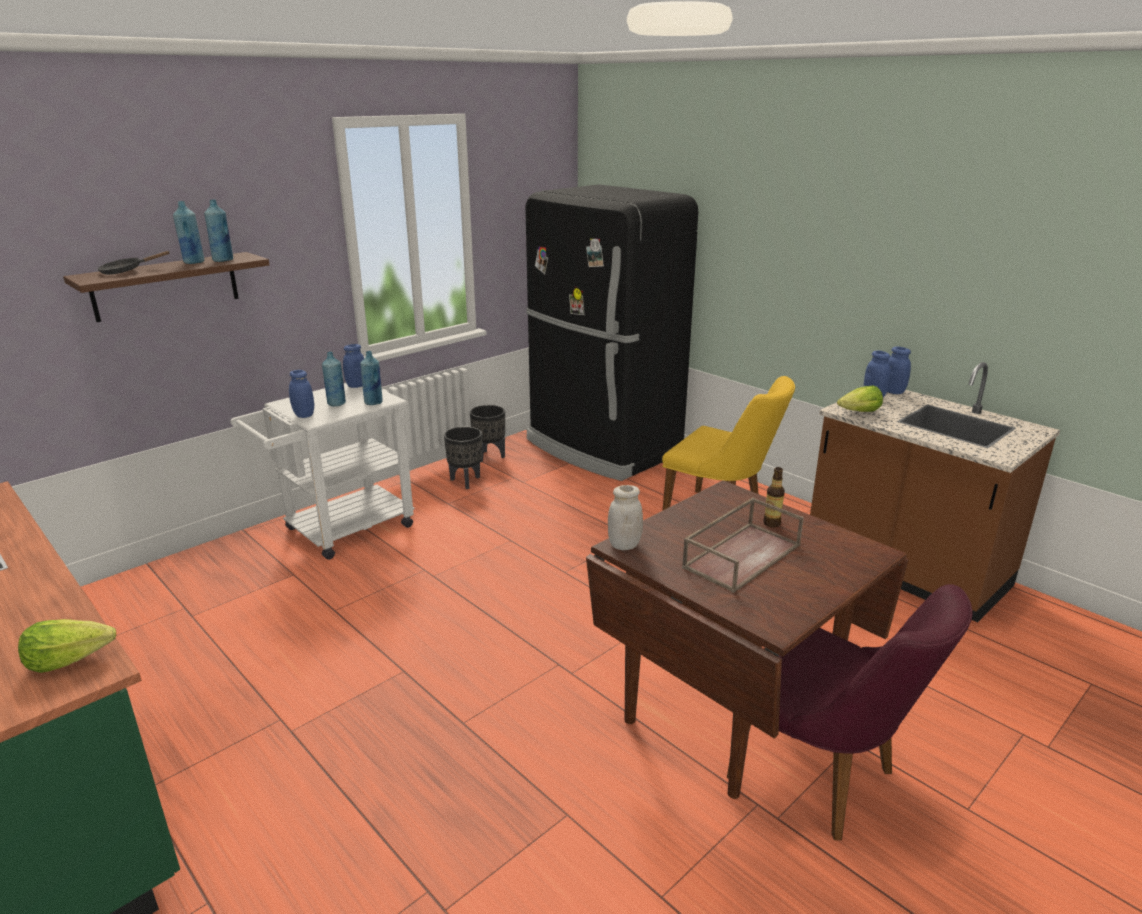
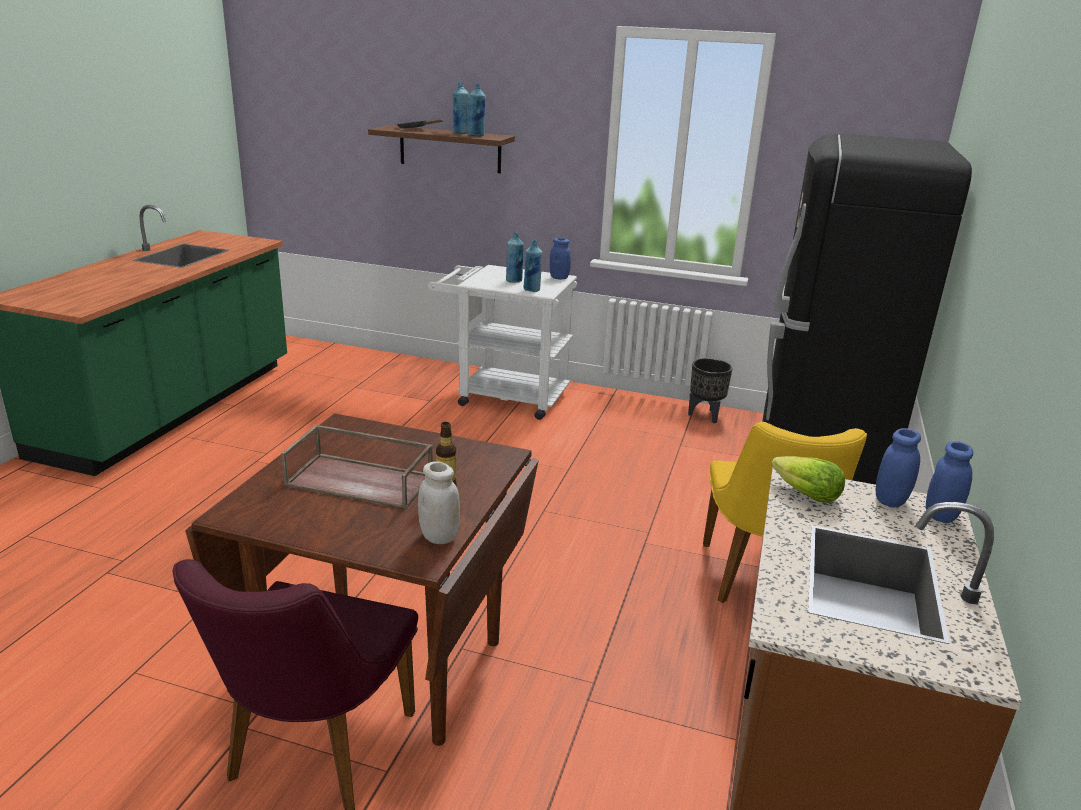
camera: 60 degrees right, 0 degrees up
(70, 659) = (90, 302): lettuce -> none
(304, 415) = (480, 278): blue jar -> none
(466, 481) = (643, 419): black planter -> none
(624, 545) = (345, 425): white jar -> white jar (439, 536)

